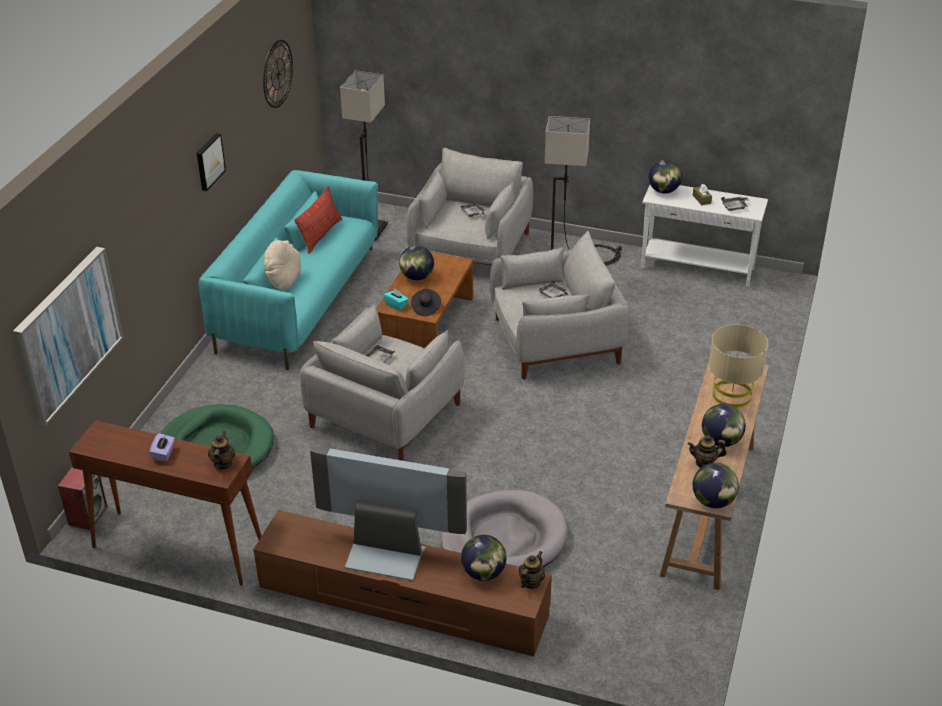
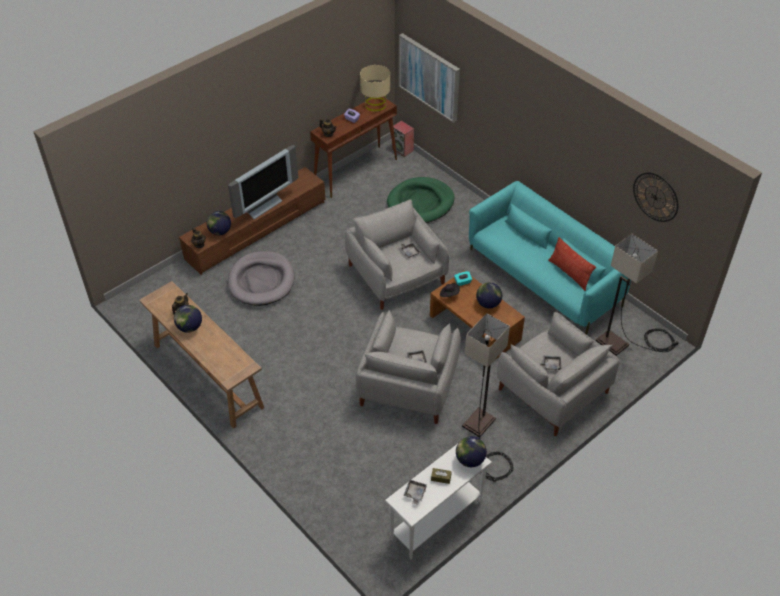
camera: 120 degrees right, 10 degrees up
(209, 161) = (559, 147): picture -> none
(284, 283) = (520, 238): beige pillow -> none
(713, 502) = (154, 298): globe -> none
(731, 395) = (219, 355): beige table lamp -> beige table lamp (375, 105)

